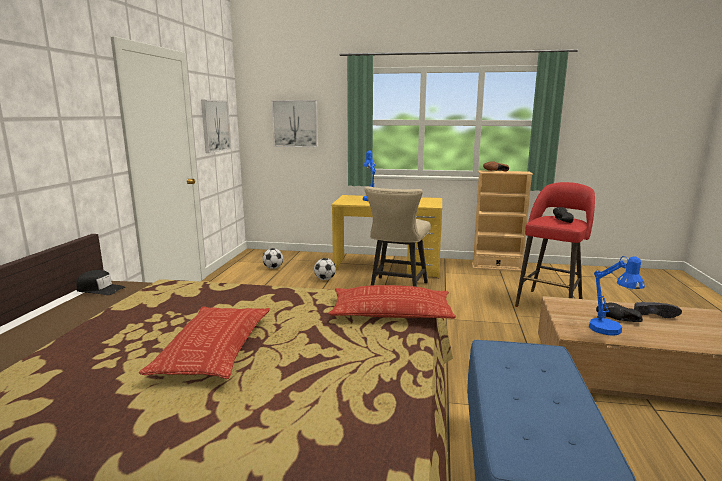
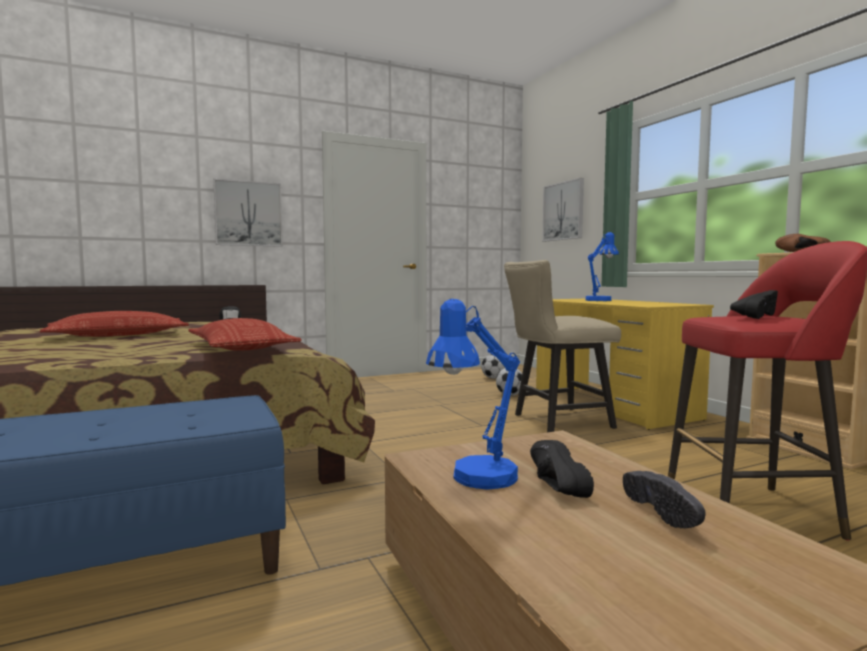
camera: 55 degrees right, 10 degrees down
(215, 126) = (470, 217): picture -> picture (248, 213)

